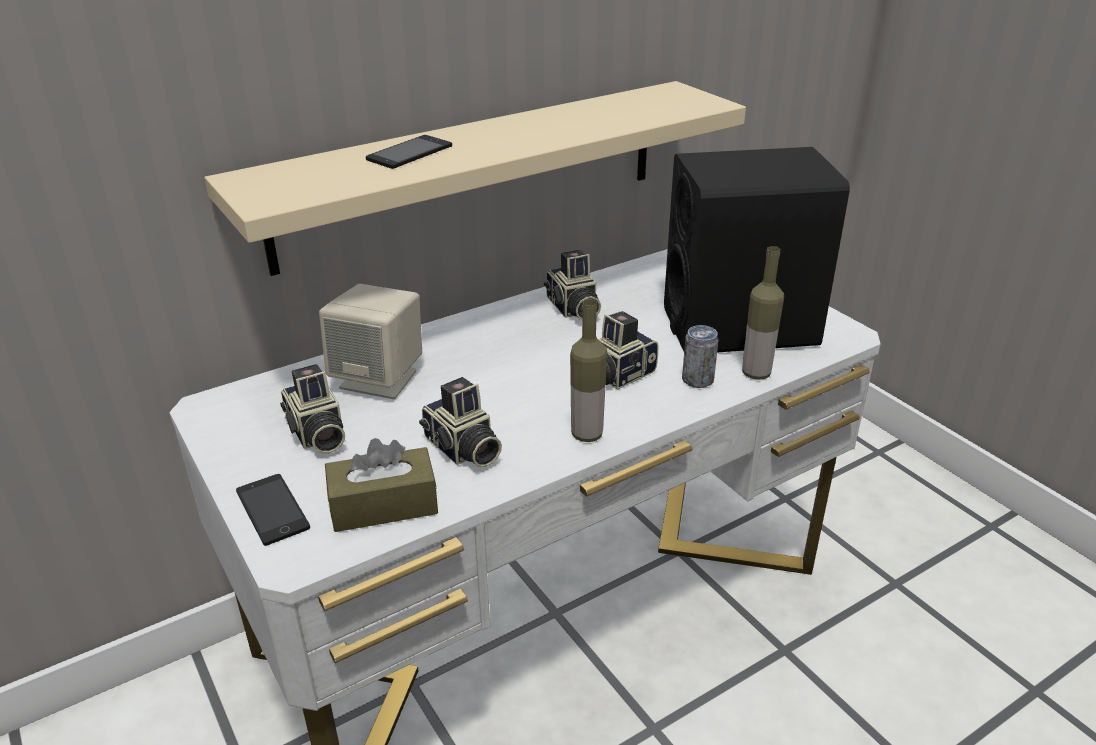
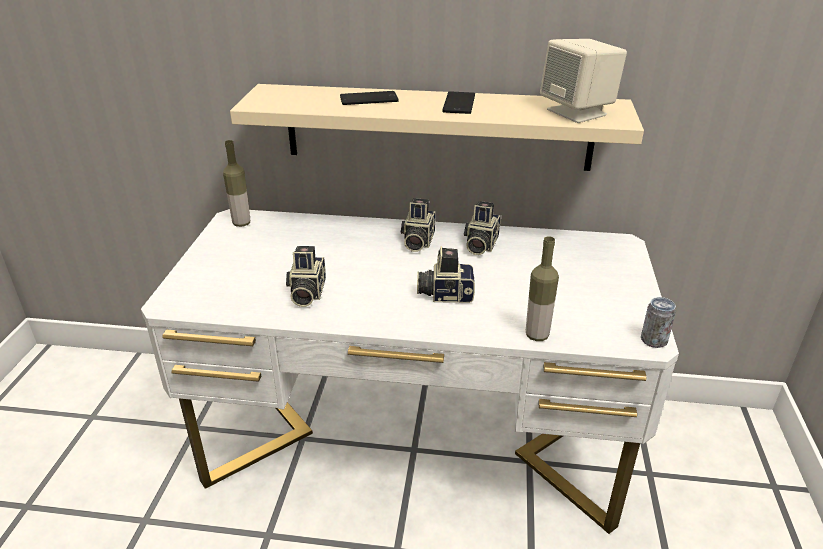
camera: 40 degrees right, 0 degrees up
(272, 510) = (191, 278): phone -> phone (459, 103)
(316, 435) = (255, 252): camera -> camera (417, 241)
(380, 379) = (321, 238): beige speaker -> beige speaker (577, 112)
(383, 505) = (234, 301): brown tissue box -> none
(587, 434) = (378, 318): bottle -> bottle (241, 223)
(697, 380) = (491, 320): can -> can (653, 340)
(740, 327) = (574, 302): black speaker -> none

